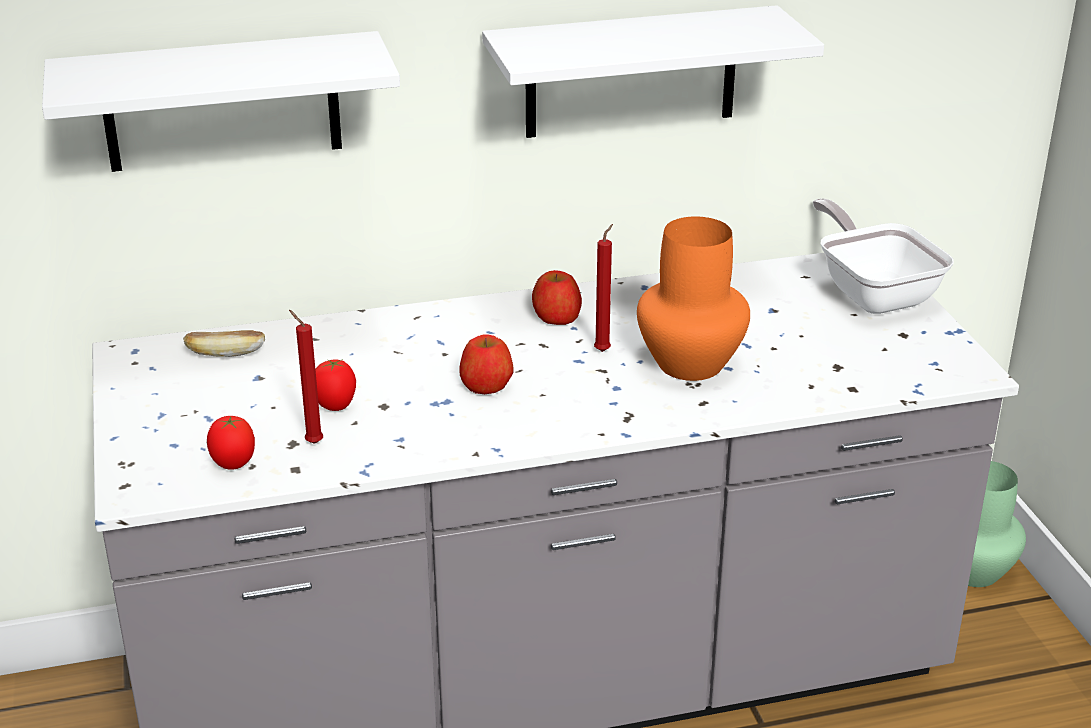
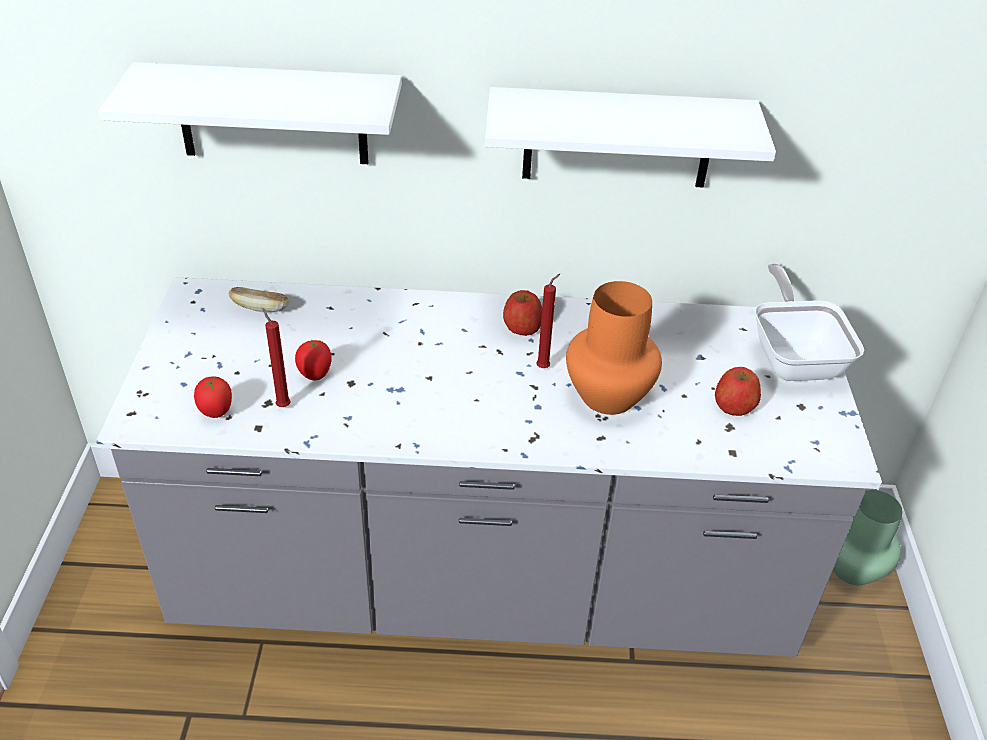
camera: 15 degrees right, 10 degrees up
(486, 384) = (438, 380): apple -> apple (734, 405)

